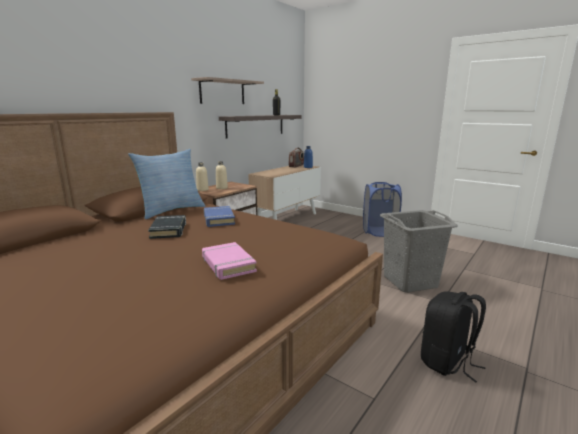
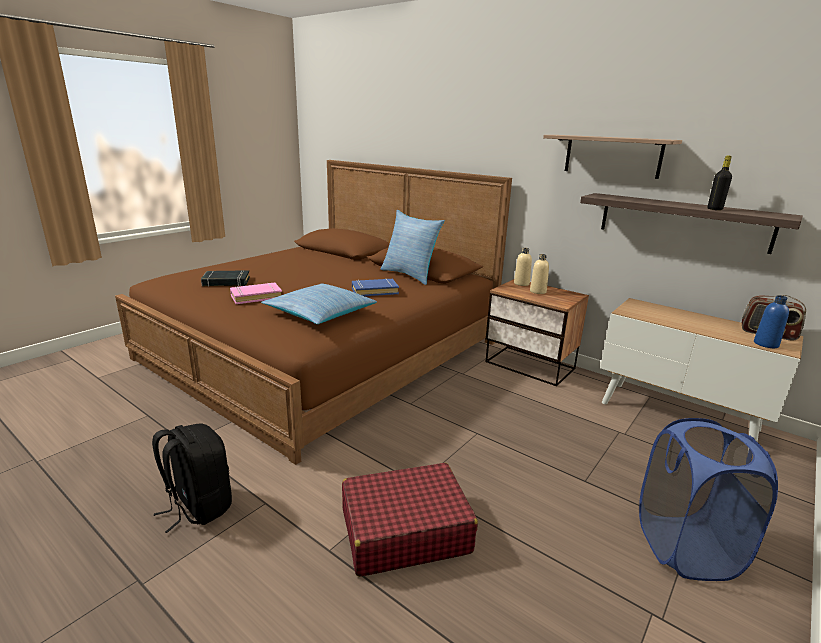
camera: 90 degrees right, 5 degrees up
(169, 230) = (346, 278): black book -> black book (226, 282)
(279, 234) = (320, 313): none -> pillow
(410, 282) = (404, 531): grey laundry basket -> red suitcase

